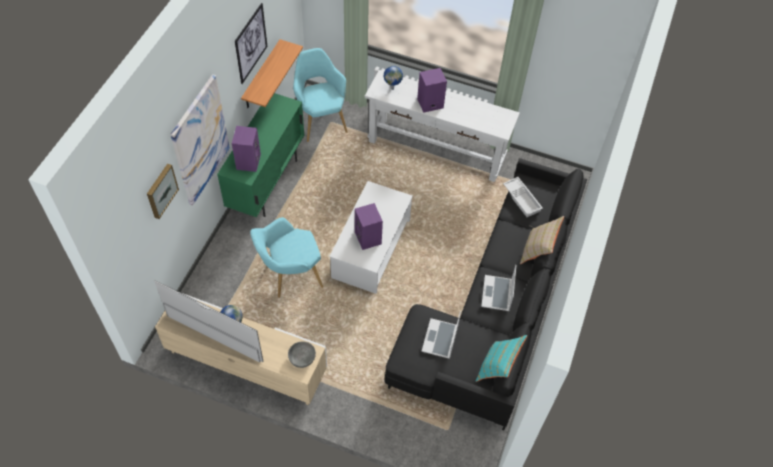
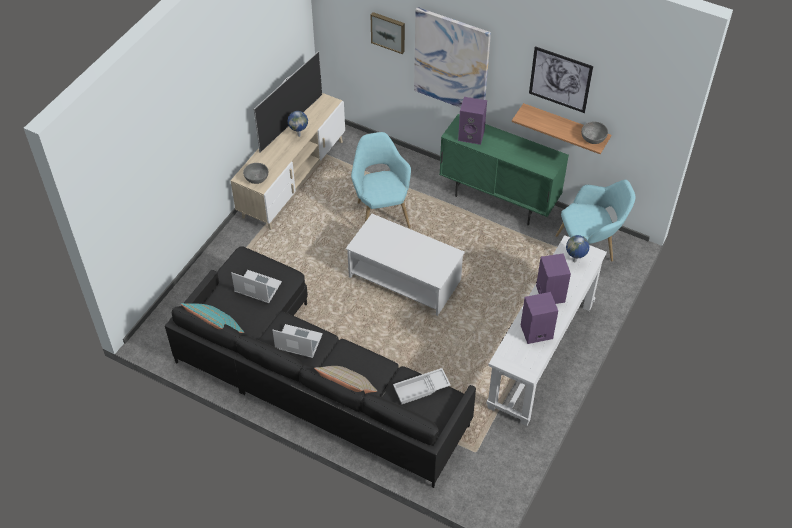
camera: 100 degrees right, 5 degrees down
(285, 50) = (593, 138): none -> grey bowl
(368, 238) = (388, 245): purple speaker -> purple speaker (536, 332)

